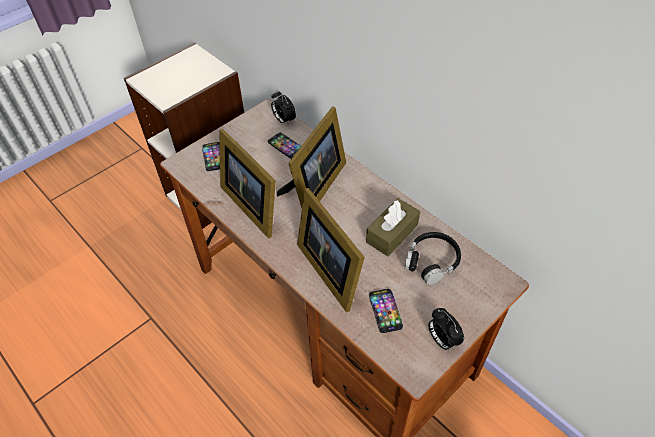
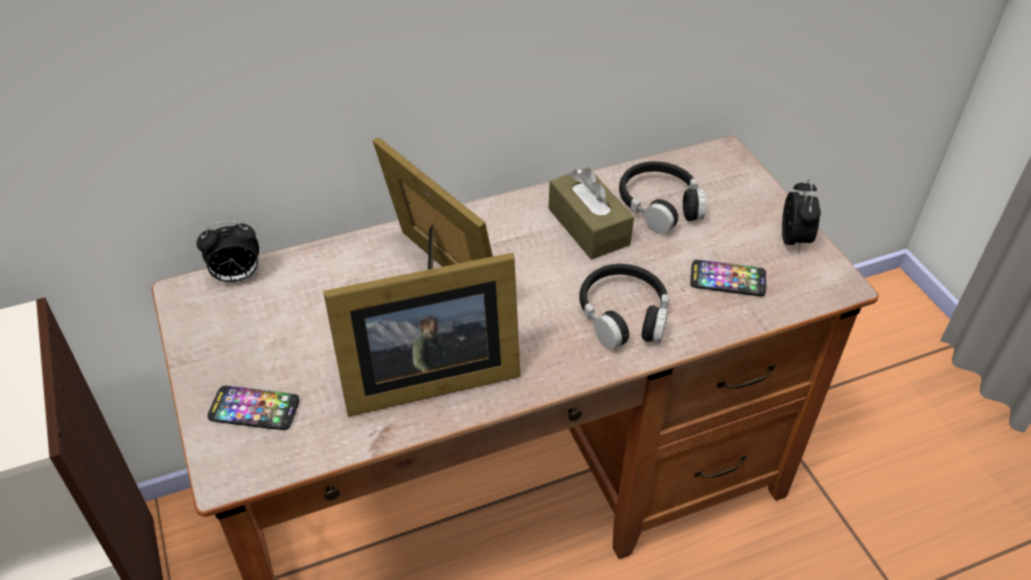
camera: 70 degrees left, 5 degrees down
(286, 146) = (309, 293): phone -> none
(331, 268) = (623, 315): picture frame -> black headphones
(442, 340) = (794, 240): alarm clock -> alarm clock turned 75 degrees counterclockwise

